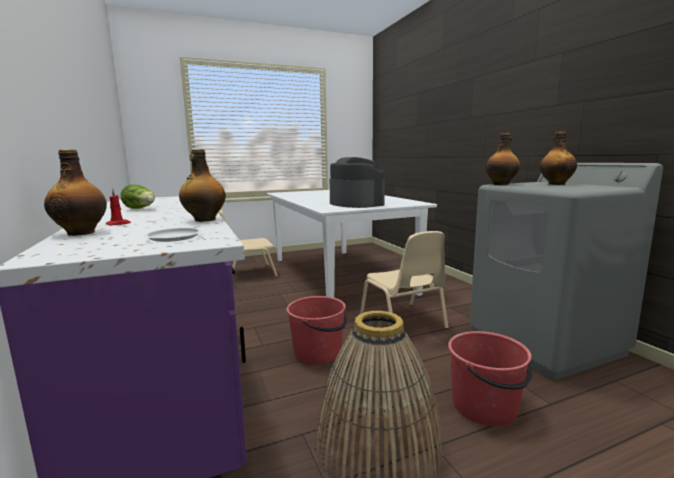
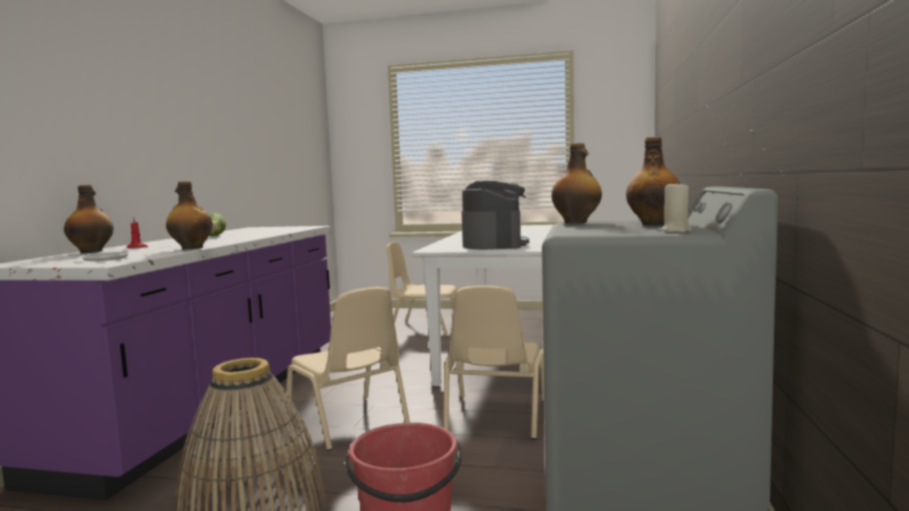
camera: 35 degrees right, 5 degrees down
(318, 352) = (348, 422): red bucket -> beige chair
(607, 187) = (676, 231): none -> beige candle

